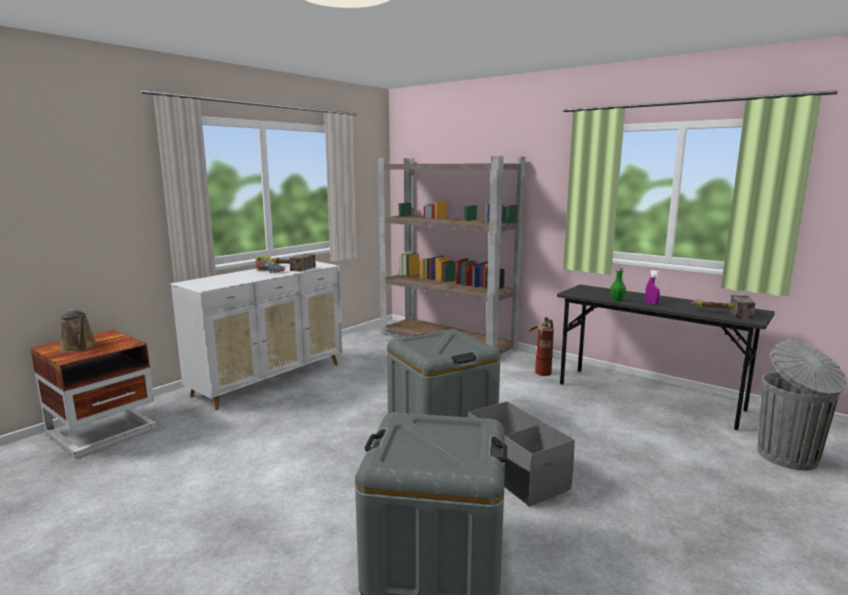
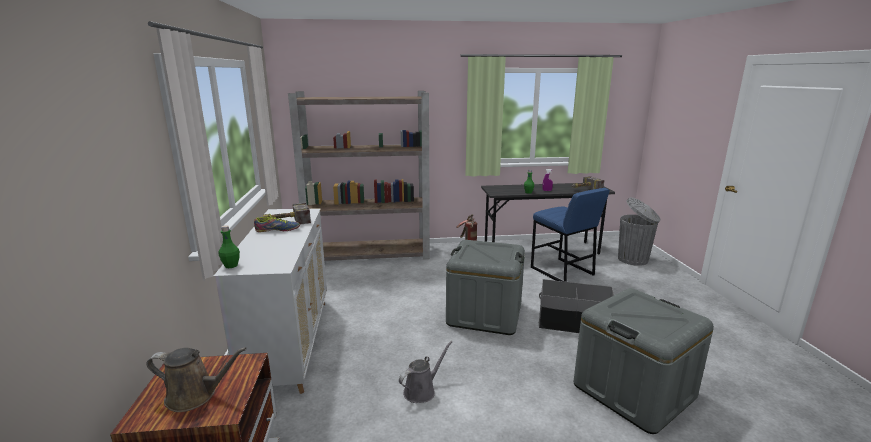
camera: 45 degrees left, 5 degrees up
(189, 281) = (231, 266): none -> green bottle
(275, 447) = (422, 390): none -> grey watering can
(626, 426) = (563, 271): none -> blue chair

